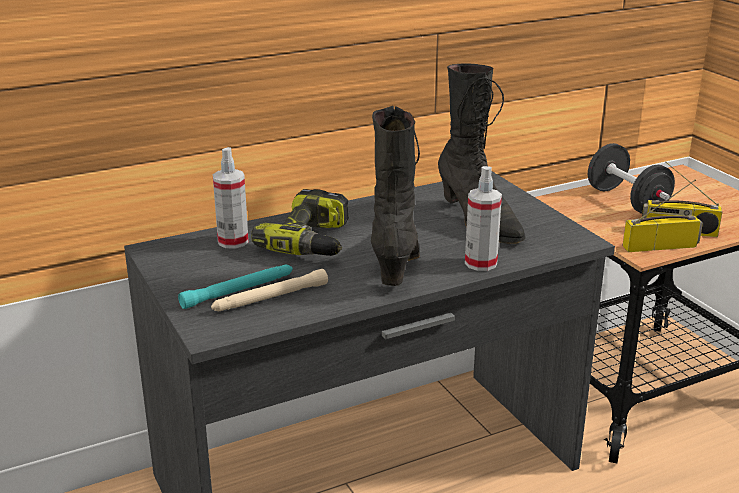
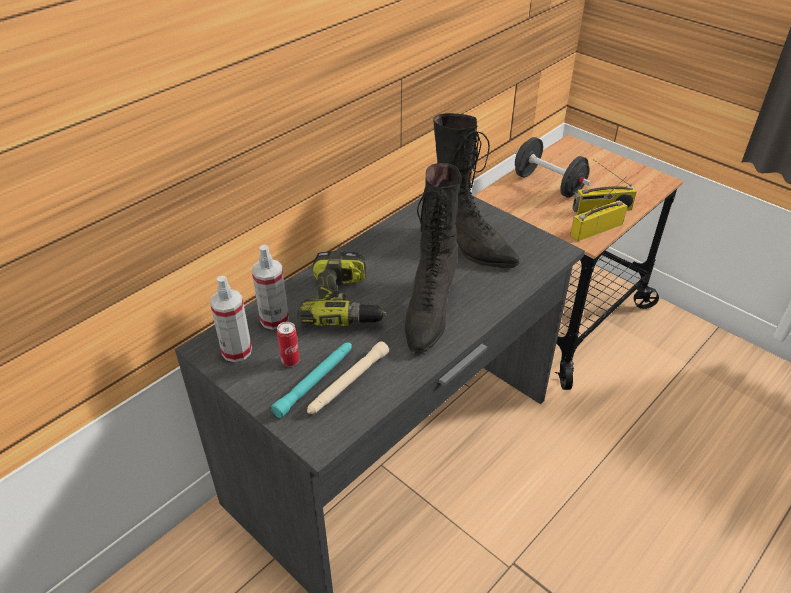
camera: 20 degrees left, 15 degrees up
(225, 272) = (290, 361): none -> can
(396, 263) = (429, 312): black boot -> black boot turned 150 degrees counterclockwise
(480, 263) = (496, 295): spray bottle -> spray bottle (236, 351)

